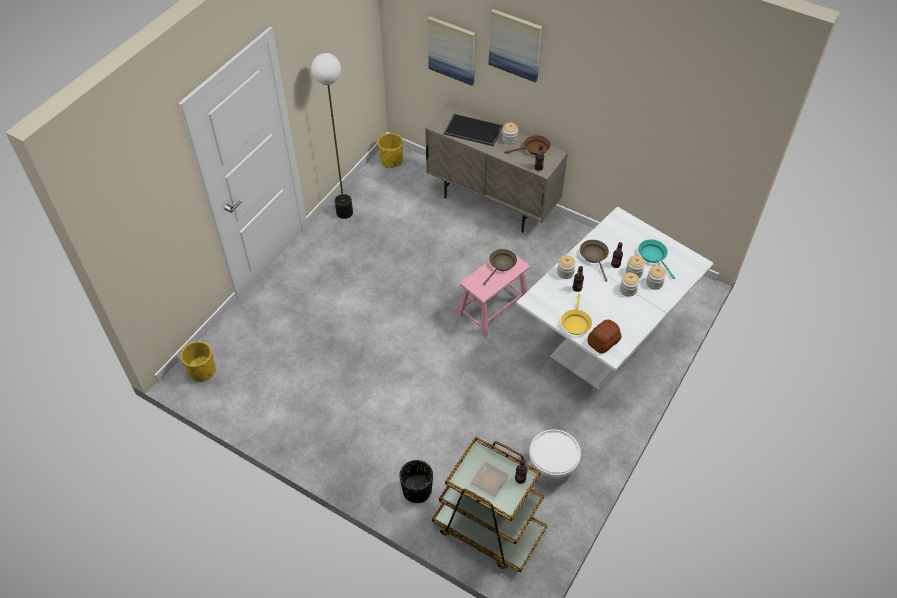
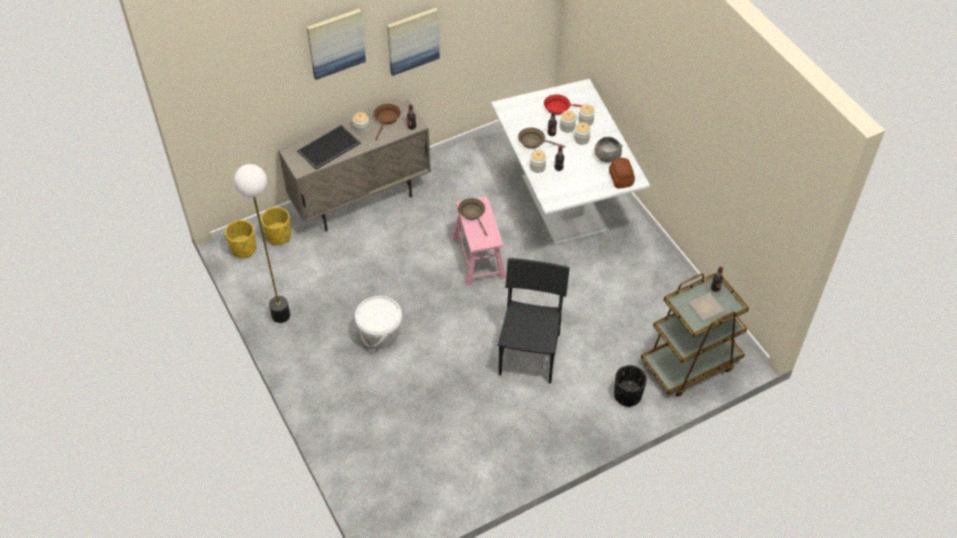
camera: 60 degrees left, 0 degrees up
(202, 371) = (392, 512): yellow planter -> yellow planter (278, 236)
(414, 392) = (529, 354): none -> black chair
(452, 50) = (271, 95): picture -> picture (413, 40)
(551, 469) = (661, 297): white bucket -> white bucket (380, 334)
(575, 323) = (592, 186): yellow frying pan -> none
(622, 318) = (607, 156): none -> grey bowl
(653, 256) = (559, 107): turquoise frying pan -> red frying pan

